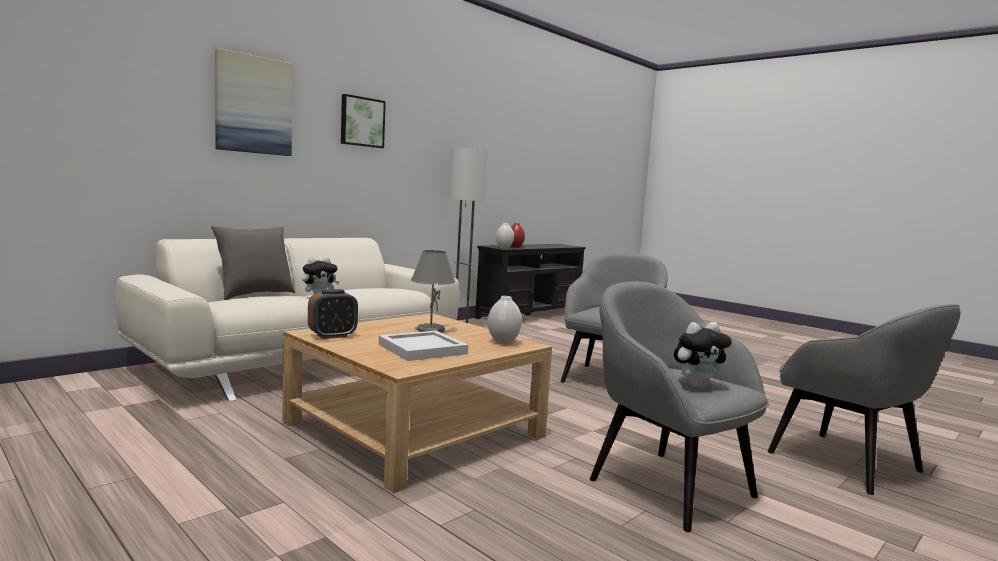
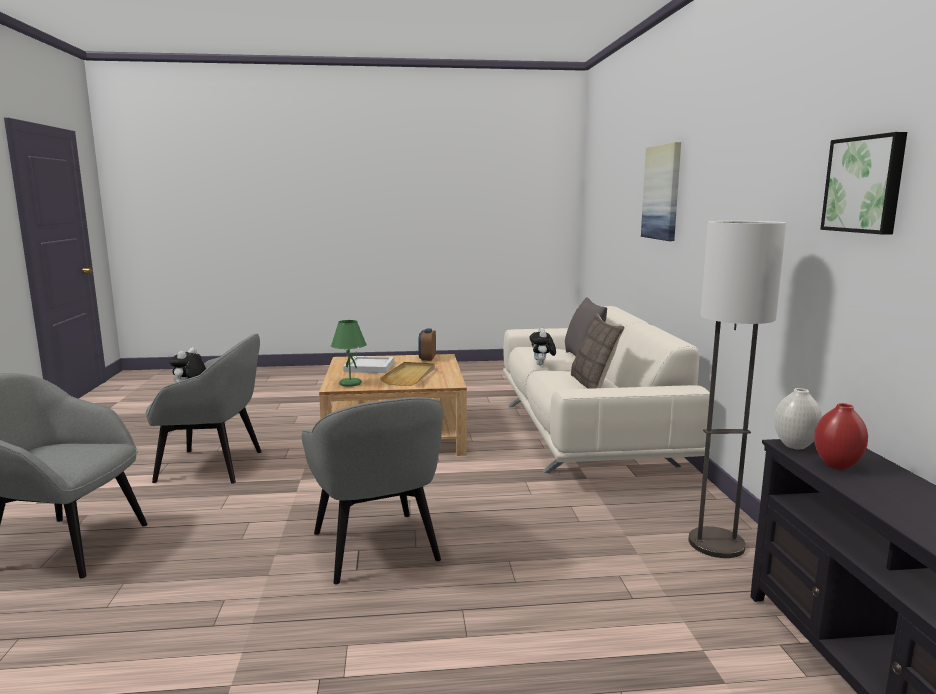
camera: 130 degrees right, 5 degrees up
(361, 122) = (721, 192): picture -> picture (865, 184)
(372, 287) = (593, 384): none -> pillow
(430, 330) = (410, 376): grey table lamp -> beige tray
(503, 342) = (349, 383): white vase -> green table lamp

